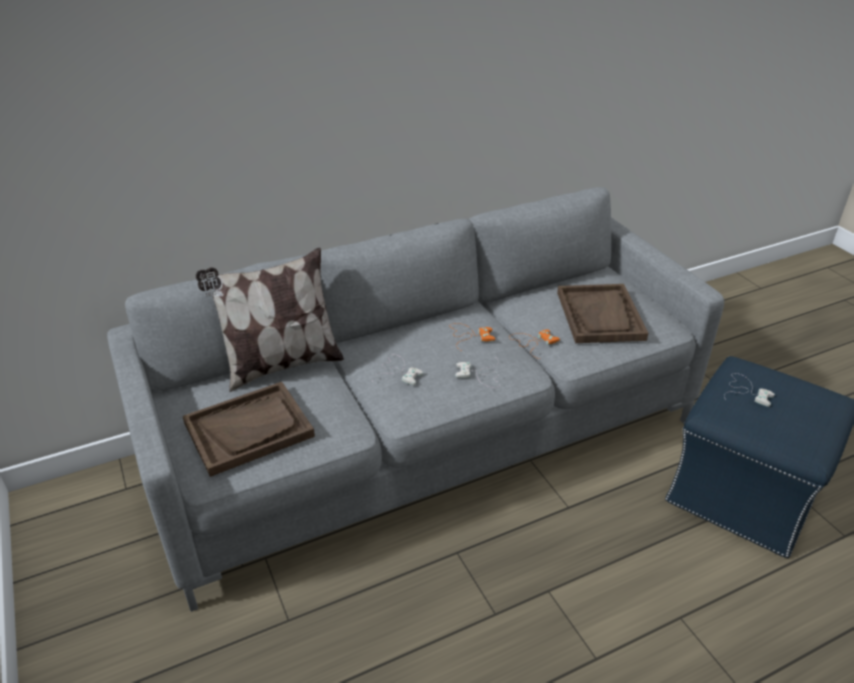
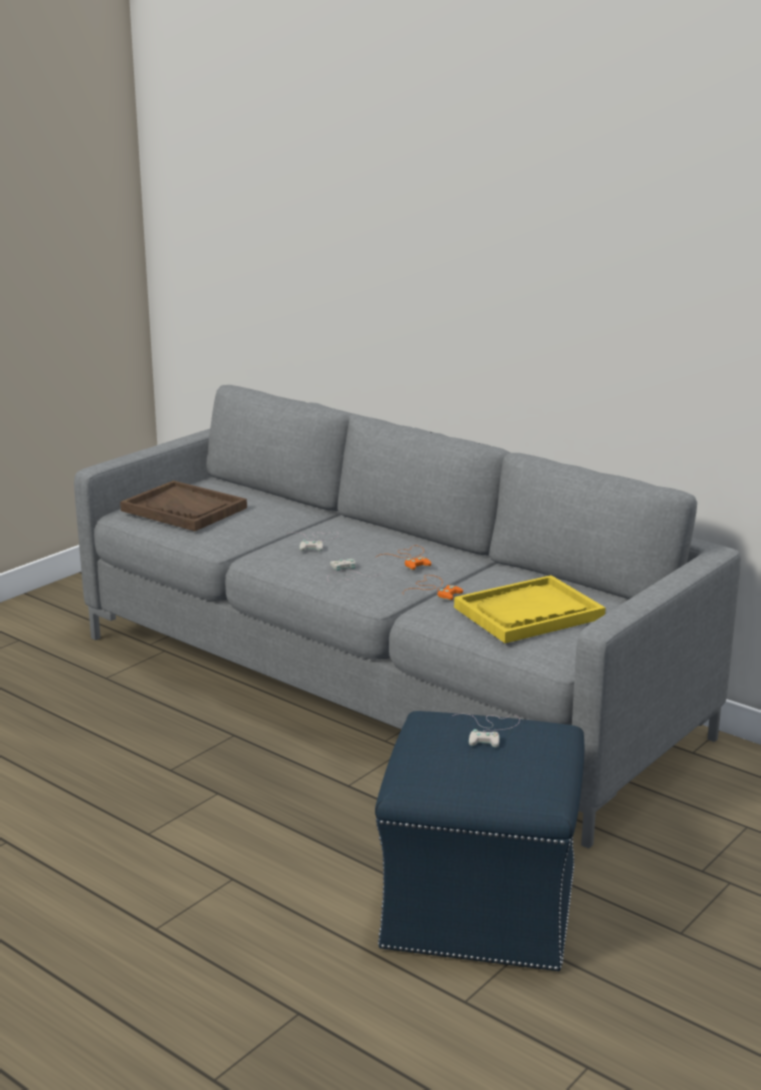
camera: 65 degrees right, 15 degrees down
(280, 365) = (280, 501): pillow -> none
(600, 316) = (528, 613): brown tray -> yellow tray

